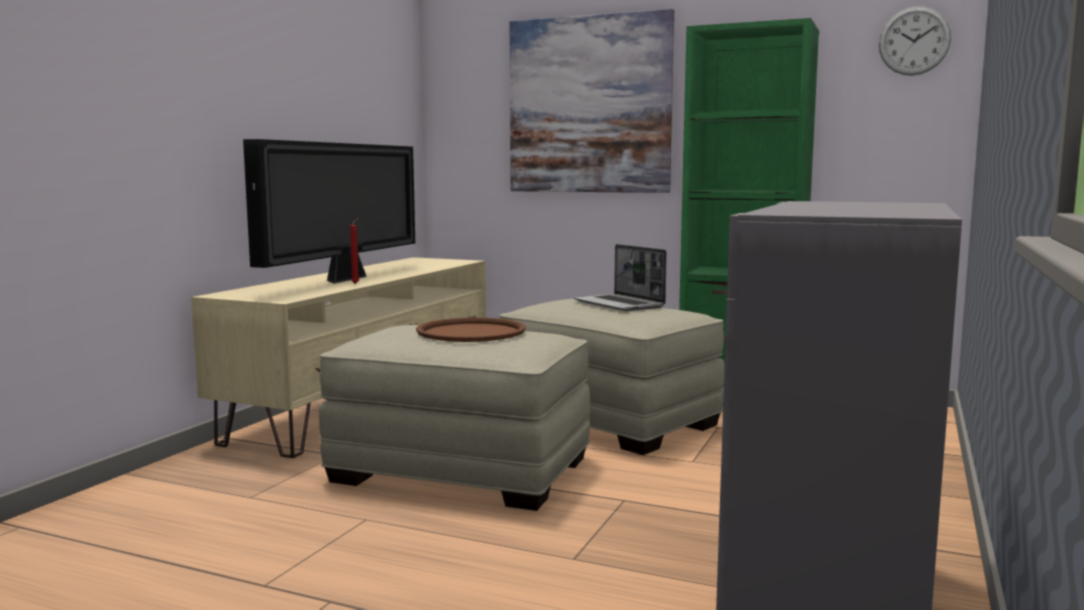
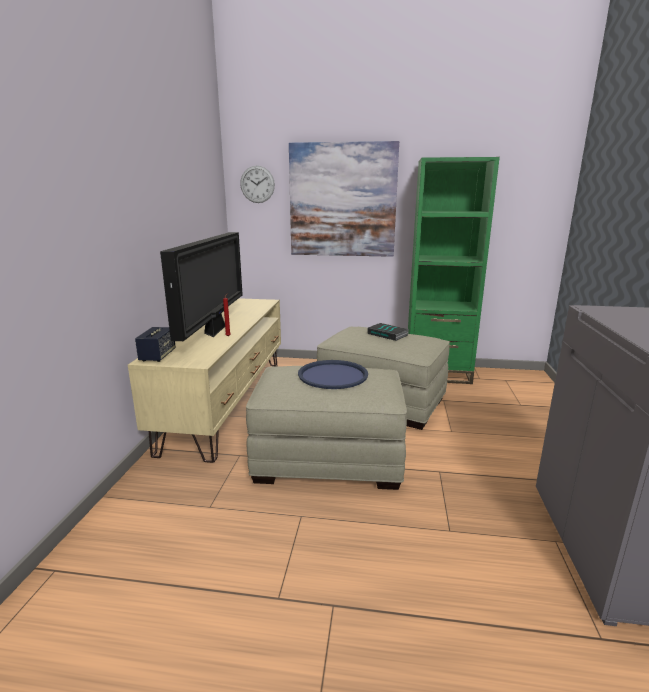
camera: 15 degrees left, 10 degrees up
(237, 293) = (157, 356): none -> speaker
(471, 332) = (332, 375): brown tray -> blue tray
(620, 304) = (388, 334): laptop -> book
(914, 41) = (542, 169): wall clock -> wall clock (257, 184)

